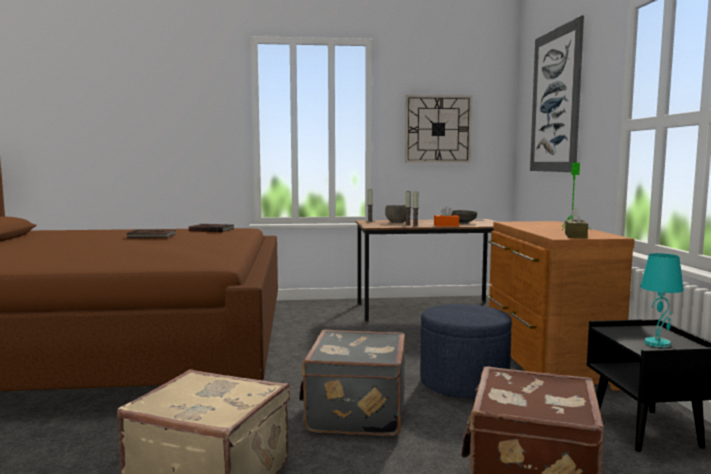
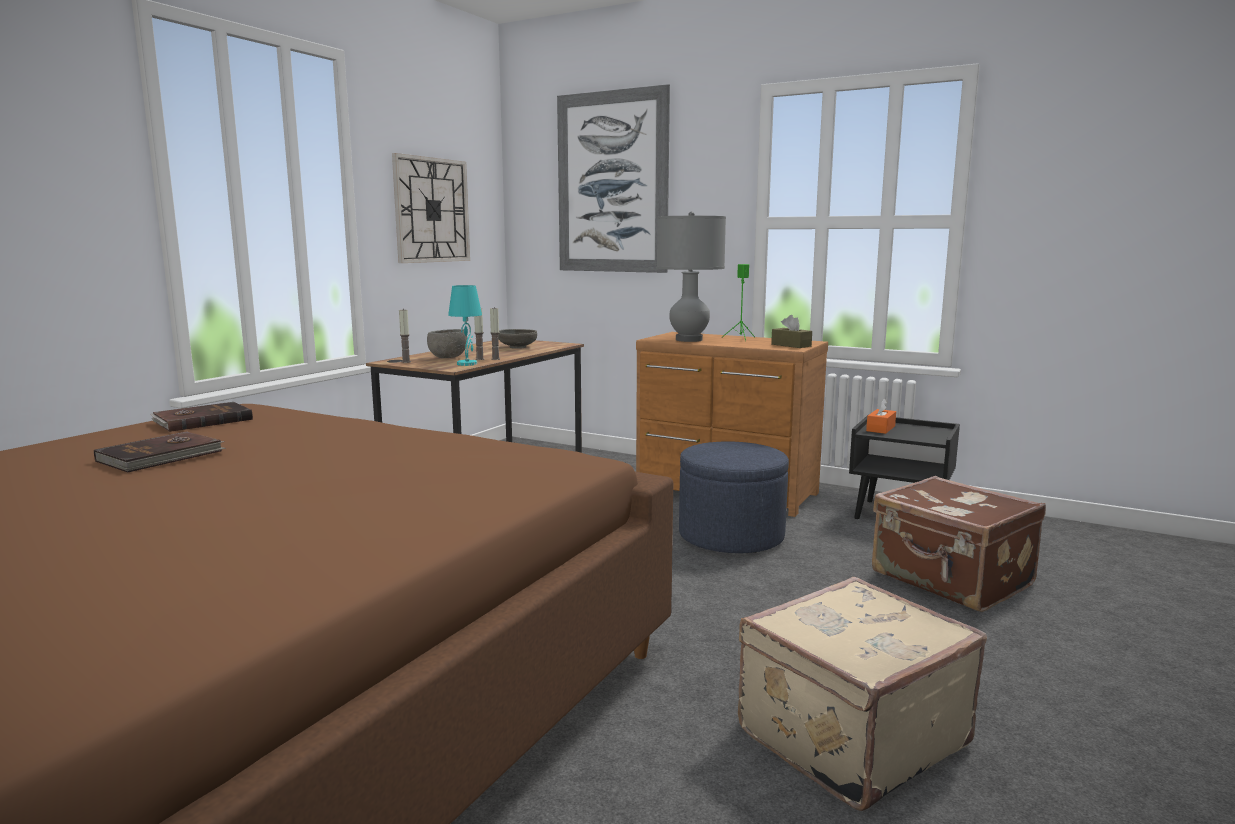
camera: 55 degrees left, 5 degrees up
(354, 412) = (747, 606): grey suitcase -> none
(446, 225) = (523, 353): orange tissue box -> orange tissue box (880, 428)
(526, 225) = (689, 340): none -> grey table lamp
(657, 343) = (921, 433): turquoise table lamp -> turquoise table lamp (467, 364)

